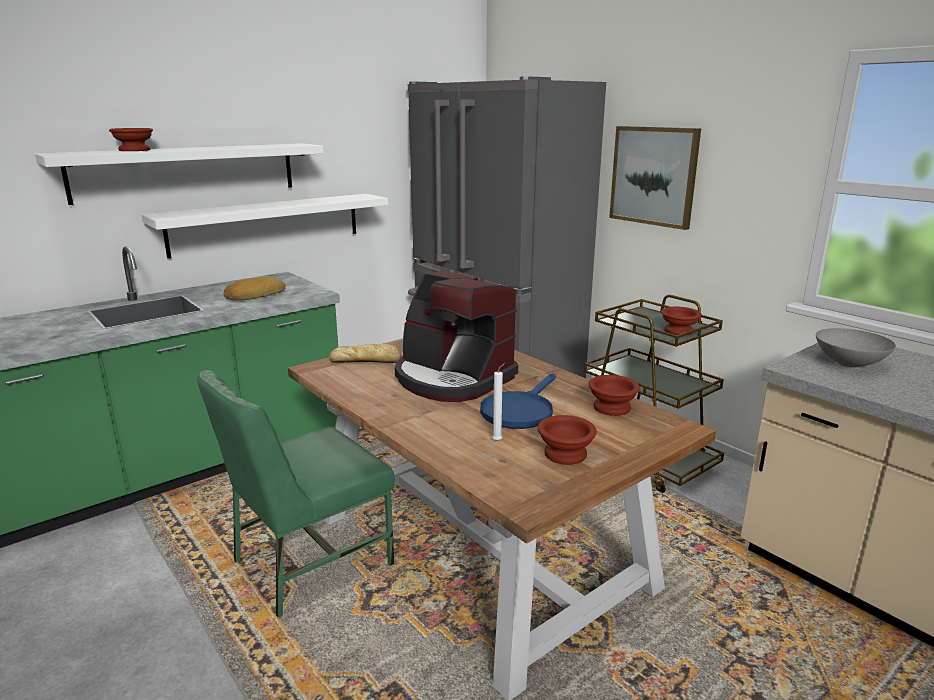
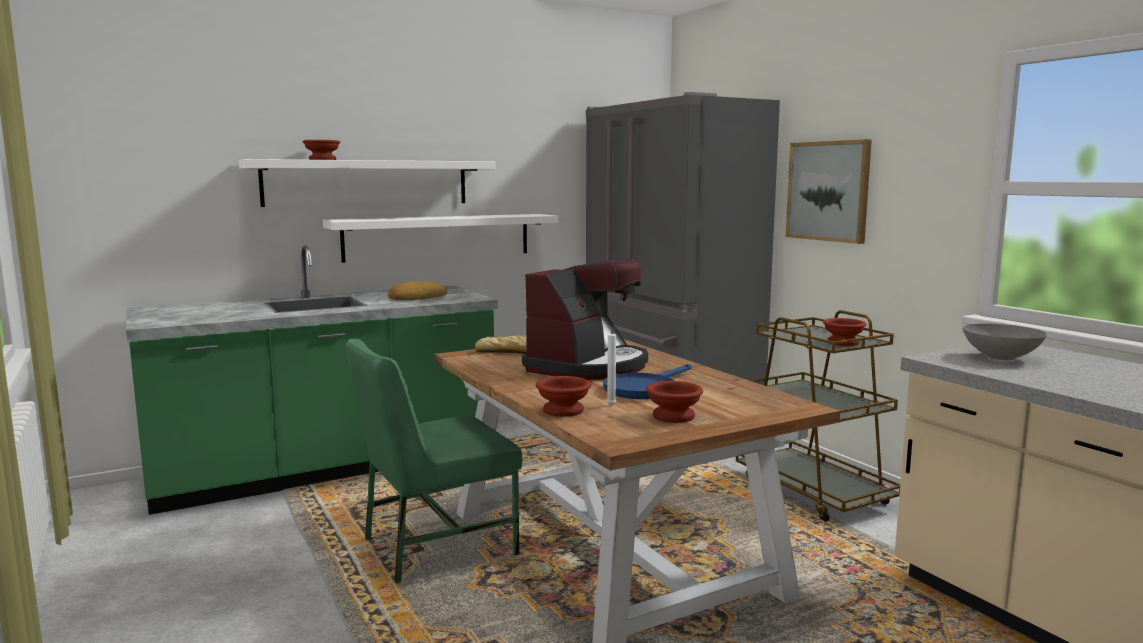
camera: 10 degrees right, 10 degrees down
(452, 378) = (588, 366): coffee machine -> coffee machine turned 105 degrees counterclockwise
(613, 408) = (740, 391): brown bowl -> brown bowl (564, 411)

